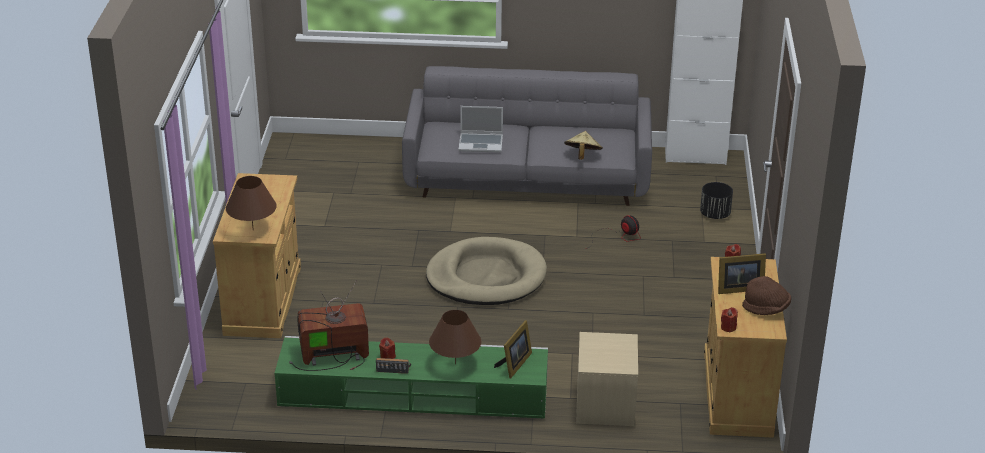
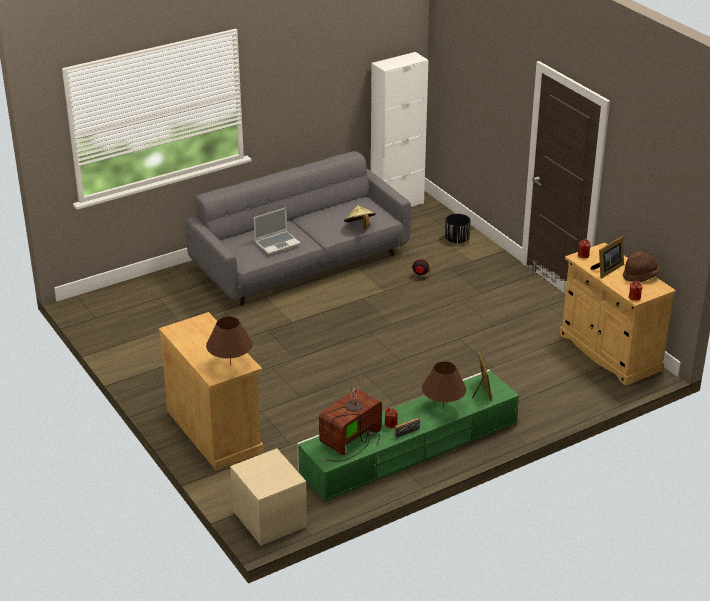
camera: 35 degrees left, 0 degrees up
(486, 277) = (358, 344): beige dog bed -> none
(605, 405) = (541, 396): beige nightstand -> beige nightstand (270, 520)

